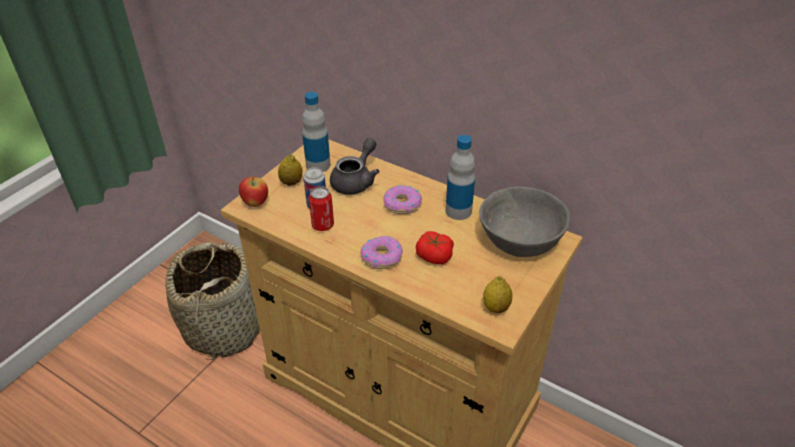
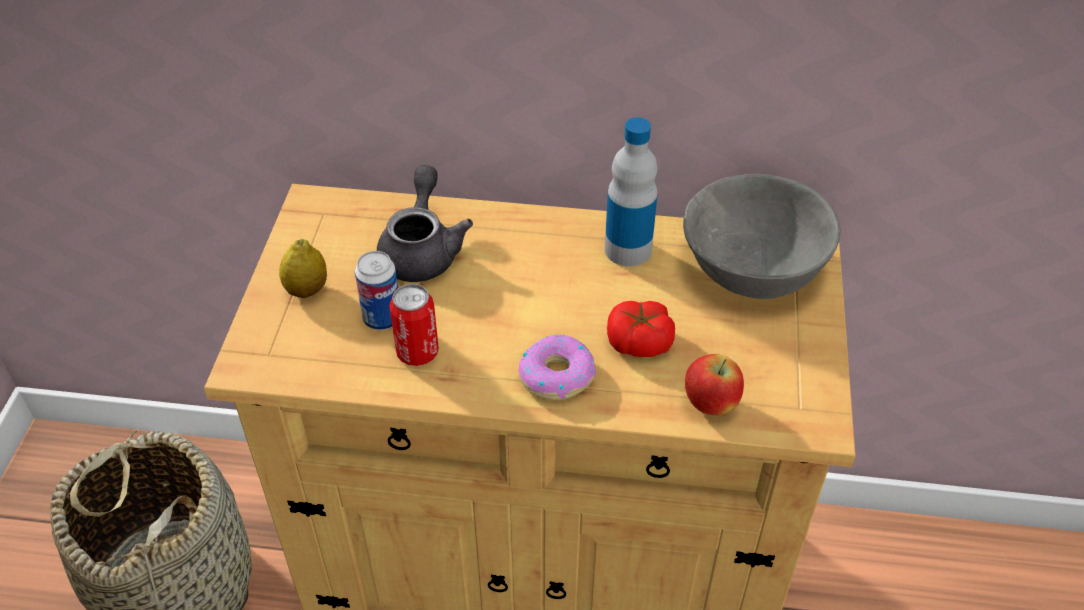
camera: 25 degrees left, 5 degrees up
(255, 203) = (265, 352): apple -> apple (710, 404)
(318, 165) = (335, 241): bottle -> none
(402, 204) = (529, 268): donut -> none
(496, 307) = (789, 396): lemon -> none

